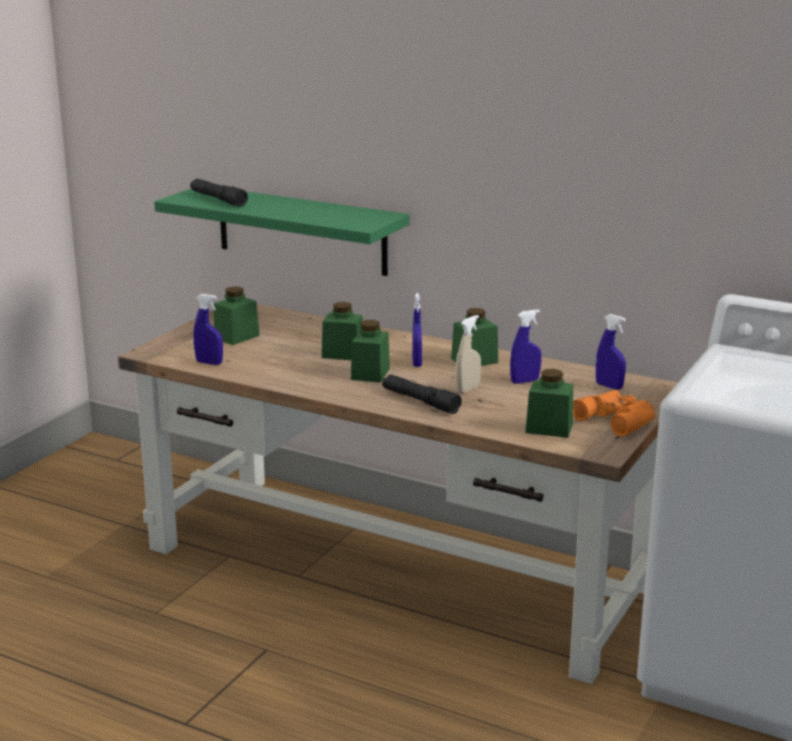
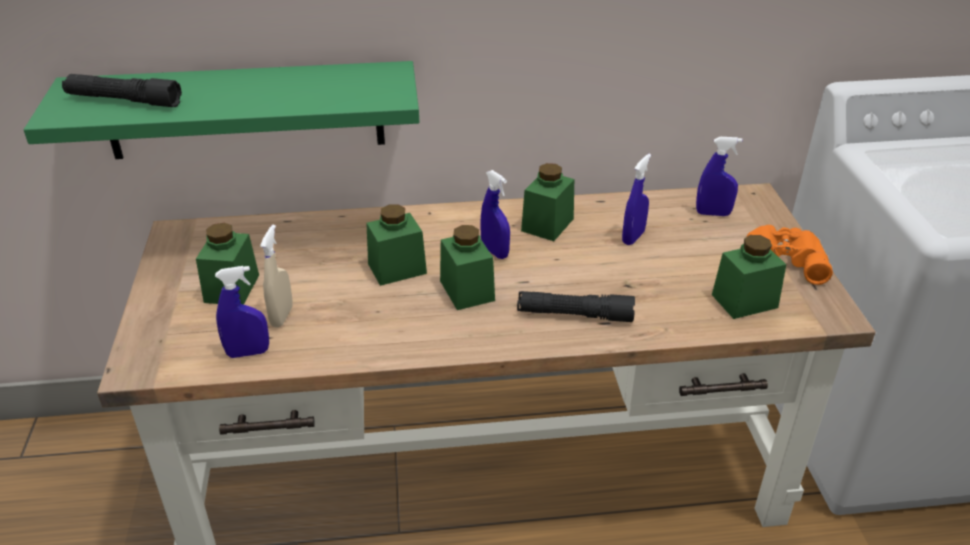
camera: 35 degrees left, 15 degrees up
(467, 389) = (596, 273): beige spray bottle -> beige spray bottle (282, 316)

